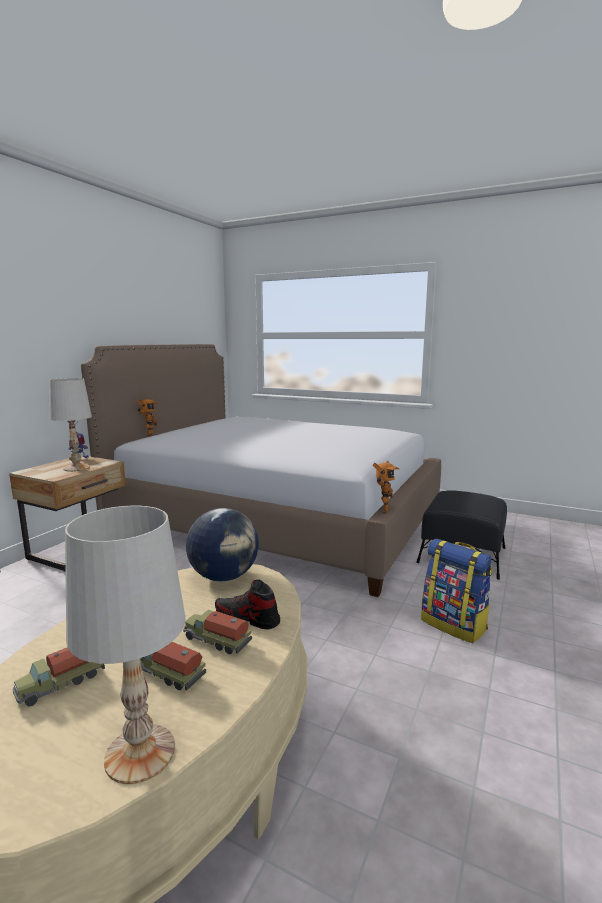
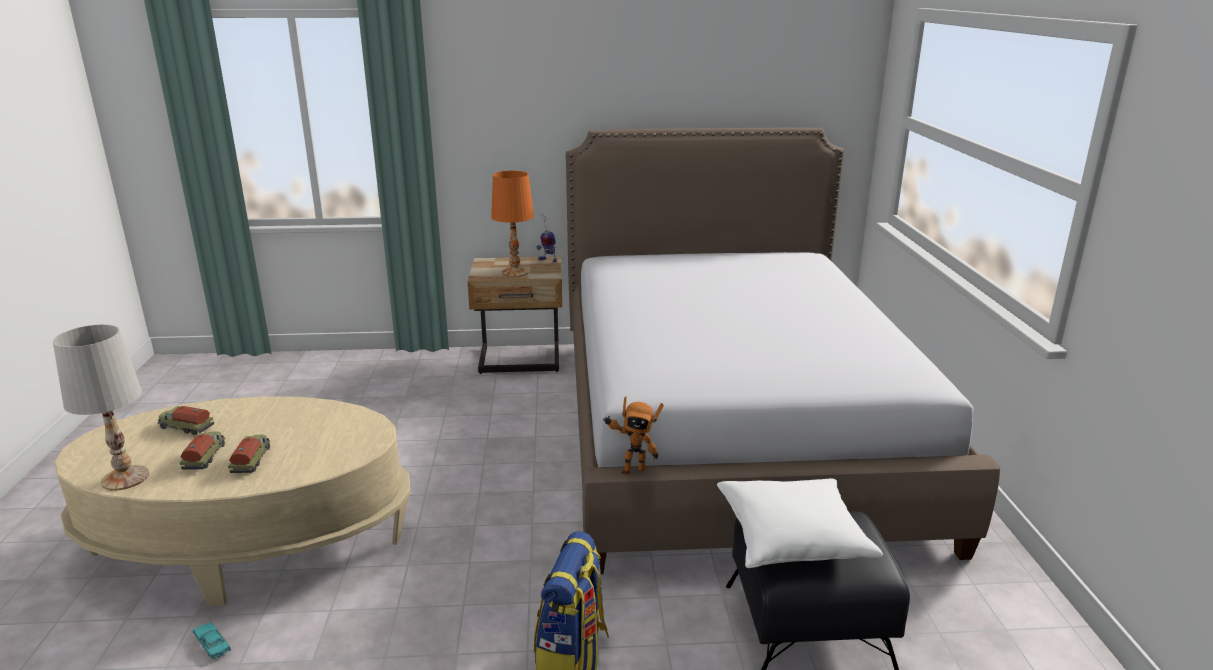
camera: 60 degrees right, 10 degrees up
(76, 468) = (514, 272): white table lamp -> orange table lamp
(148, 435) = (637, 252): toy robot -> none
(224, 576) = (359, 428): globe -> none
(247, 619) = (288, 462): shoe -> none
(331, 844) = (212, 644): none -> turquoise toy car
(461, 504) = (792, 538): none -> white pillow

